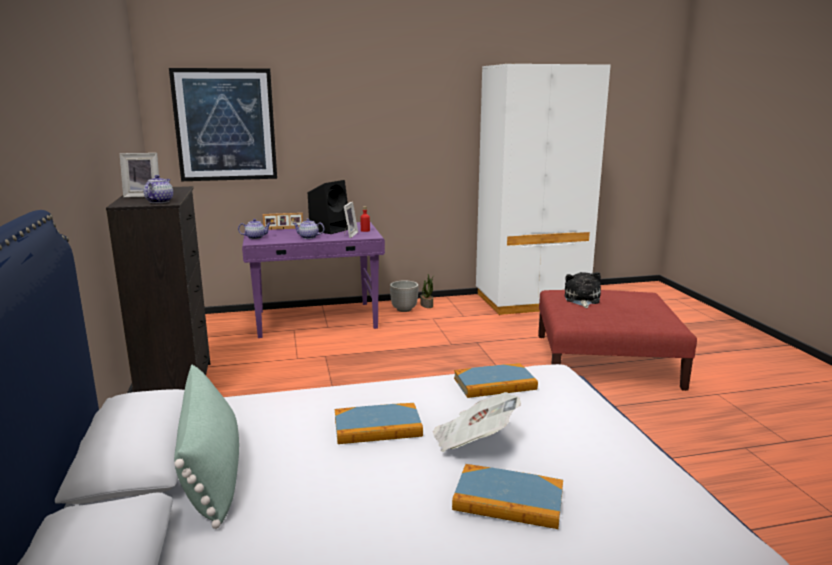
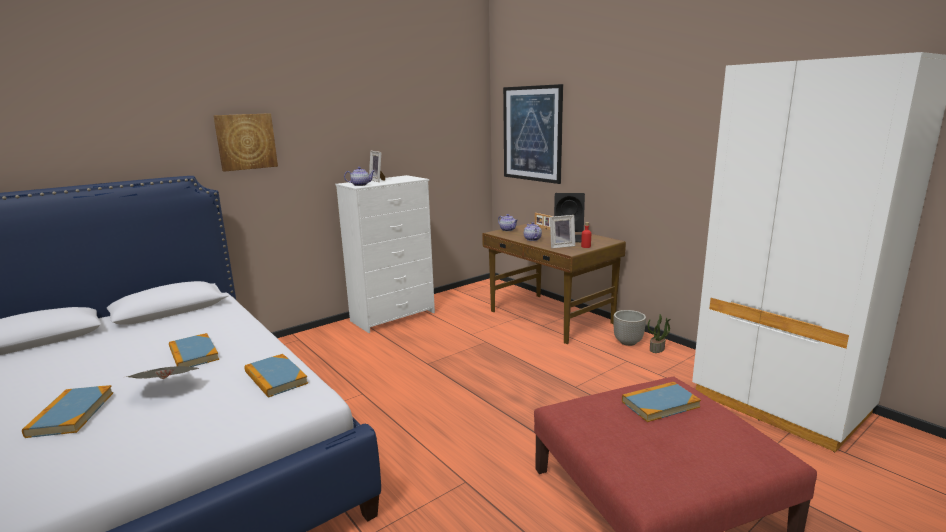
camera: 65 degrees right, 0 degrees up
(36, 144) = (246, 141): none -> picture
(178, 387) = (394, 317): black dresser -> white dresser
(212, 471) = (143, 329): green pillow -> none
(317, 320) = (550, 317): purple desk -> brown desk
(582, 299) = (660, 404): plush toy -> book

